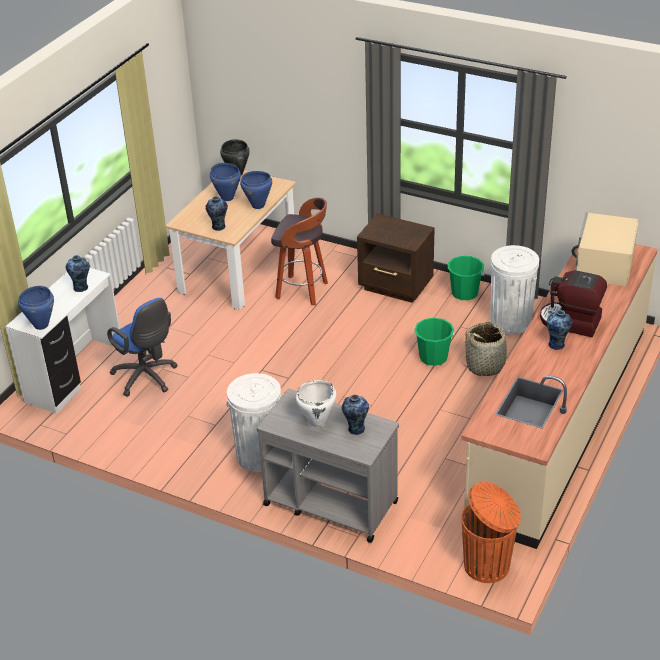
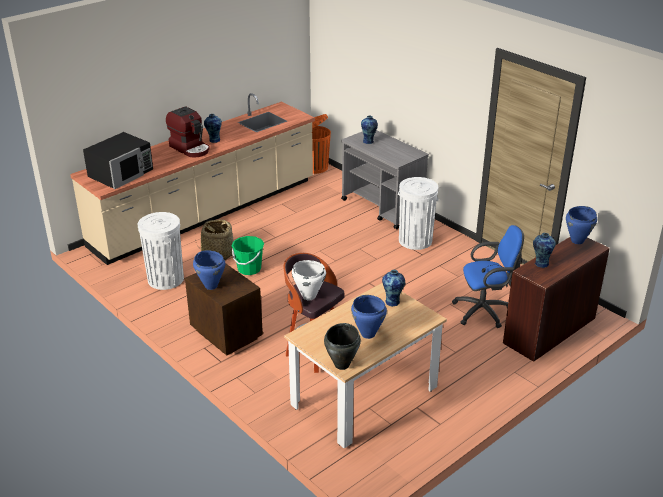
camera: 160 degrees left, 5 degrees down
(76, 375) = (548, 330): white desk -> brown desk
(147, 378) = (485, 311): blue office chair -> blue office chair turned 105 degrees clockwise
(258, 206) = (340, 315): blue cooking pot -> blue cooking pot (211, 286)
(318, 422) = (389, 148): white cooking pot -> white cooking pot (309, 296)
(464, 293) = (175, 311): green bucket -> none
(604, 264) = (121, 173): beige microwave -> black microwave

